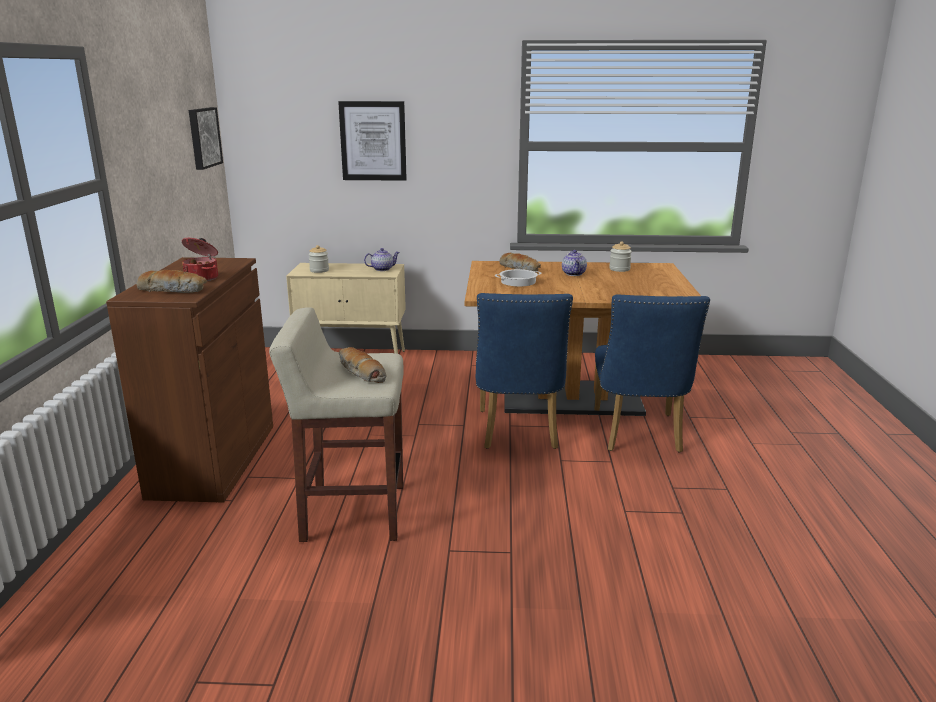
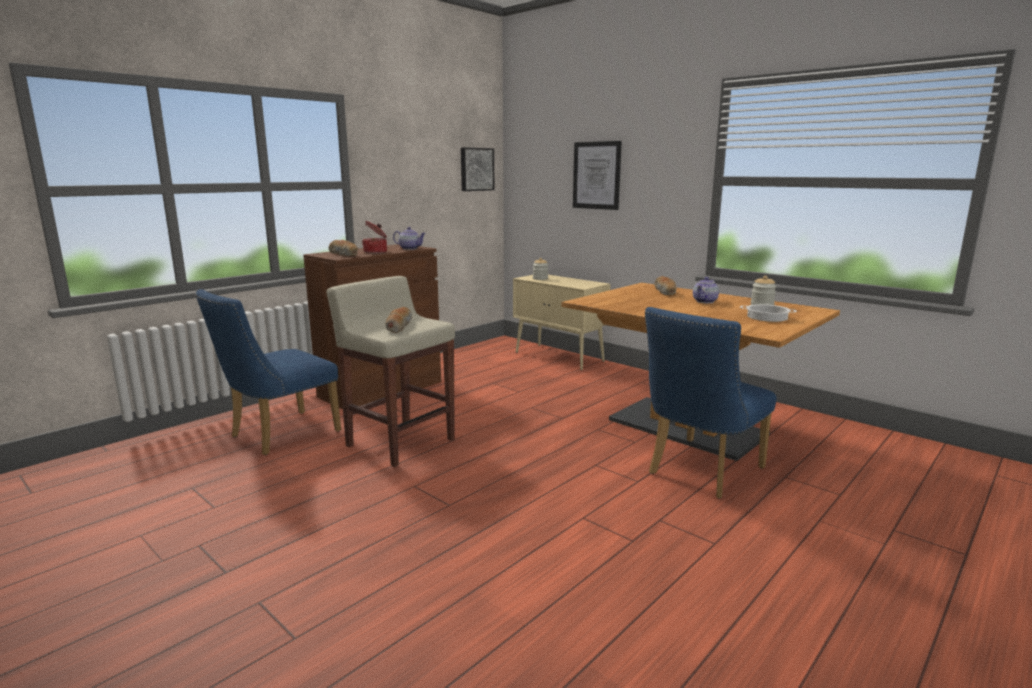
camera: 40 degrees right, 5 degrees down
(382, 269) = (585, 284): teapot -> teapot (410, 248)
(518, 281) = (638, 298): cooking pot -> cooking pot (767, 317)
(518, 433) = (594, 436): blue chair -> blue chair (278, 435)

